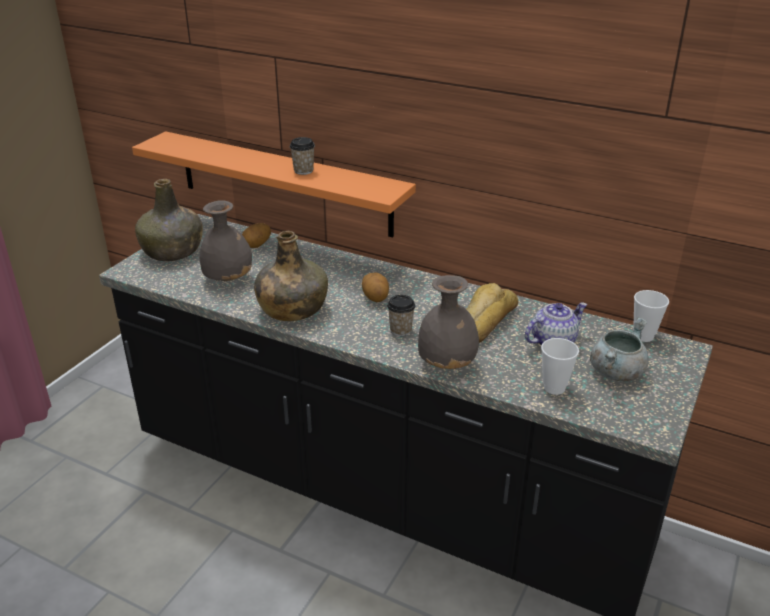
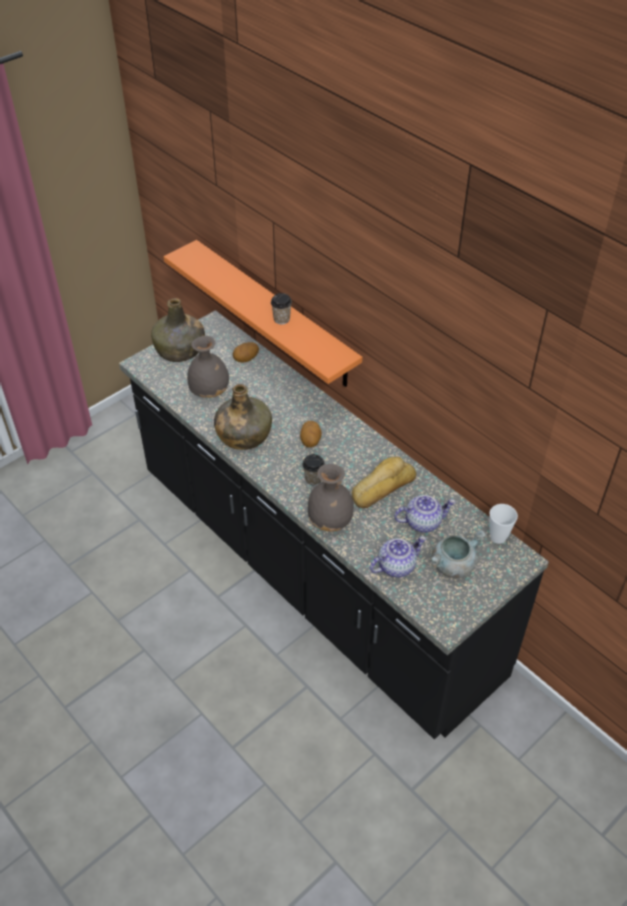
camera: 20 degrees right, 15 degrees up
(554, 388) = (396, 565): cup -> teapot

